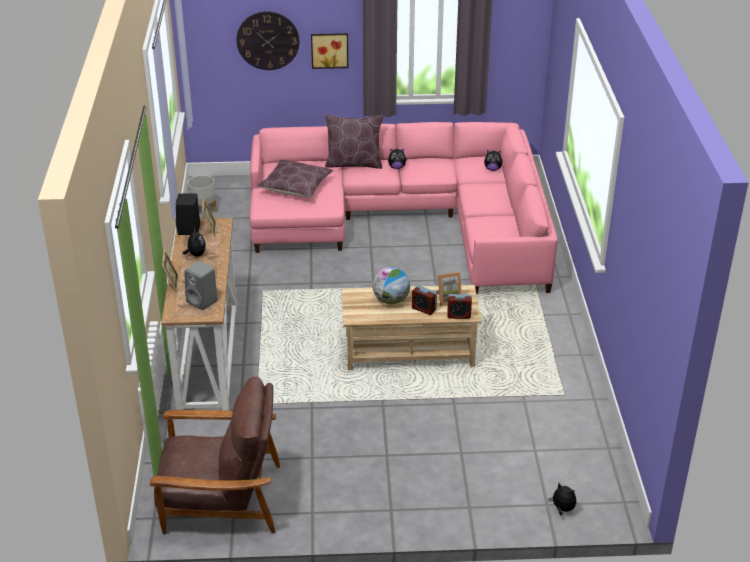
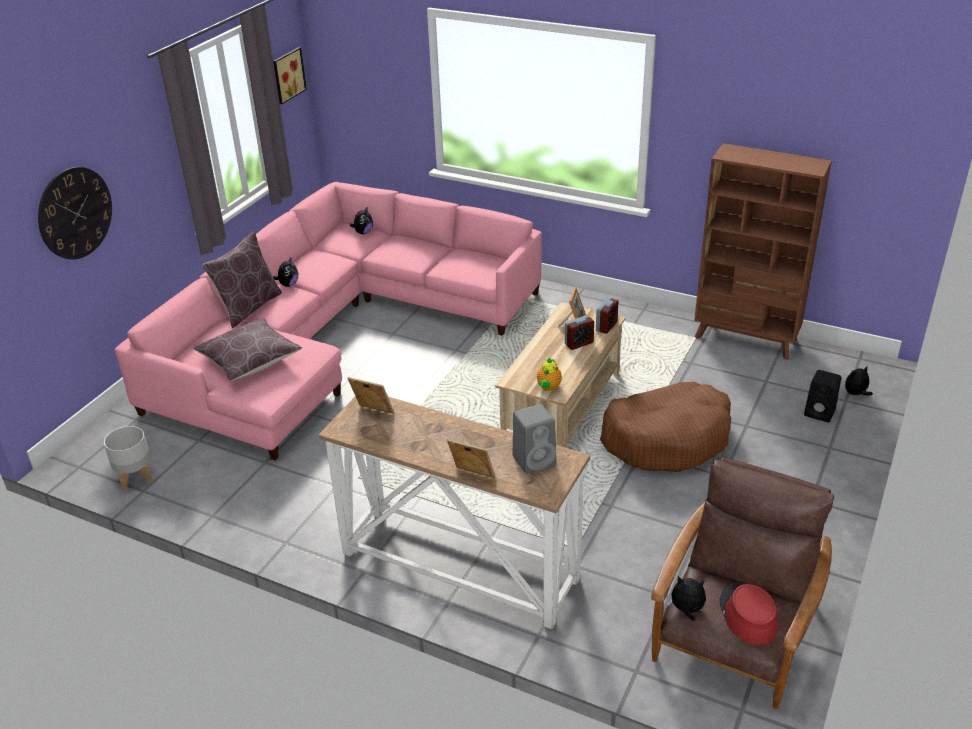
camera: 60 degrees left, 0 degrees up
(186, 467) = (747, 615): none -> red hat
(189, 230) = (355, 430): black speaker -> black speaker (820, 413)
(196, 254) = (420, 439): plush toy -> plush toy (686, 610)
(329, 50) = (141, 191): picture -> picture (287, 75)
(356, 311) = (548, 387): none -> teapot
(391, 300) = (546, 359): globe -> none
(410, 414) = (667, 439): none -> brown dog bed
(590, 424) = (746, 339): none -> brown bookcase

